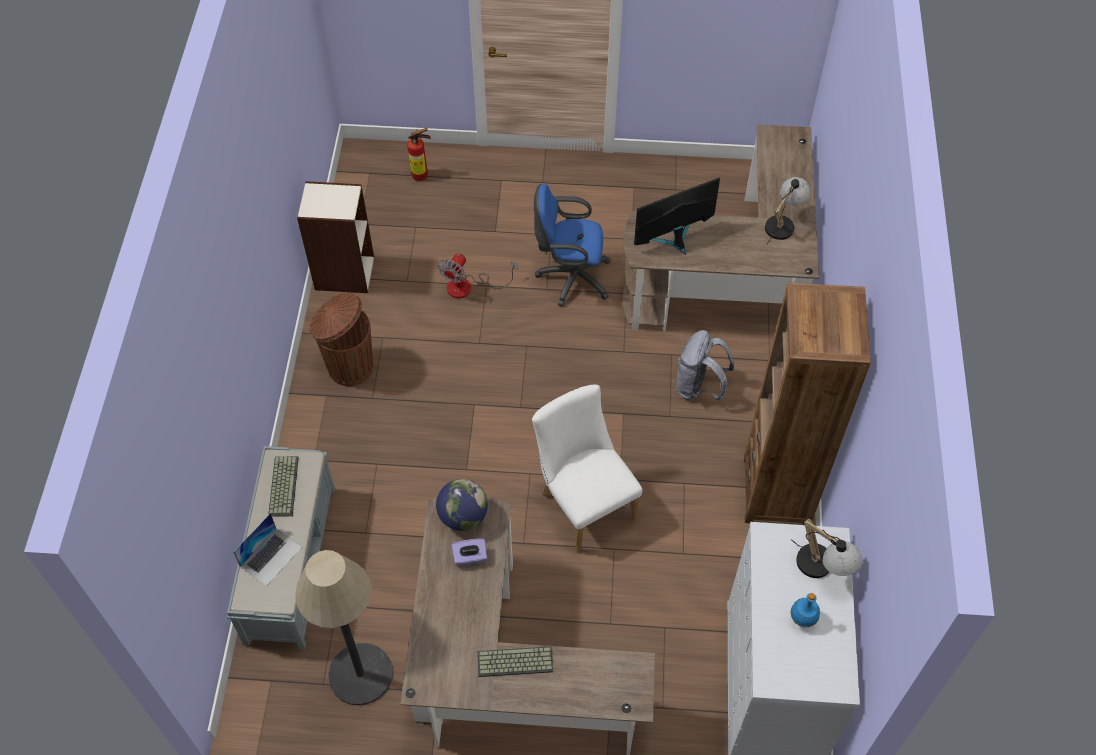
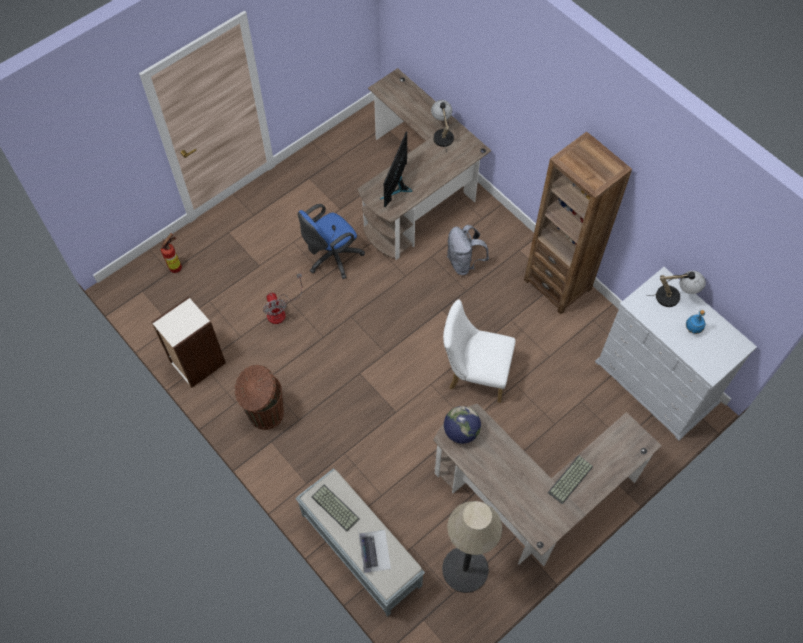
camera: 45 degrees left, 5 degrees up
(470, 557) = (489, 449): purple tissue box -> none

